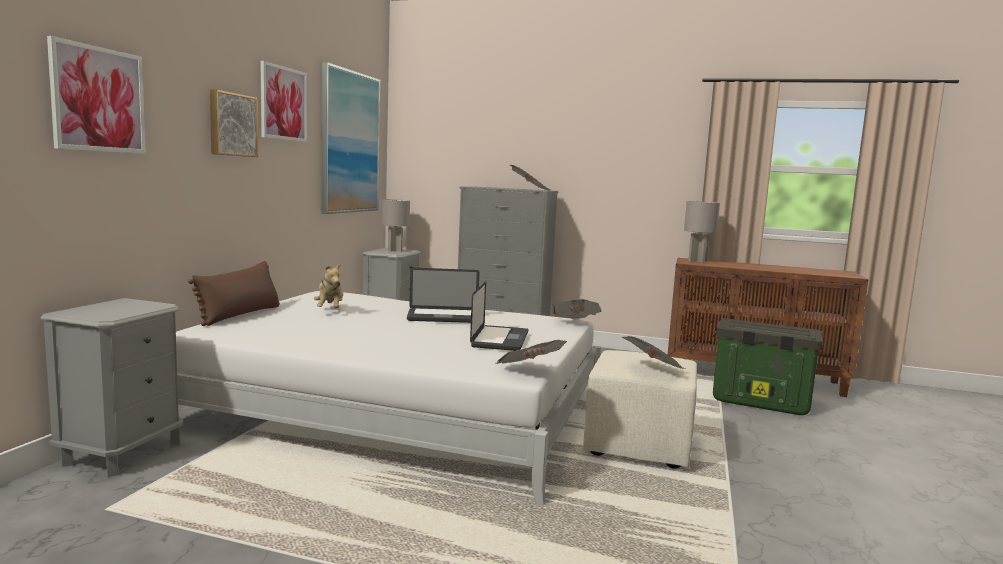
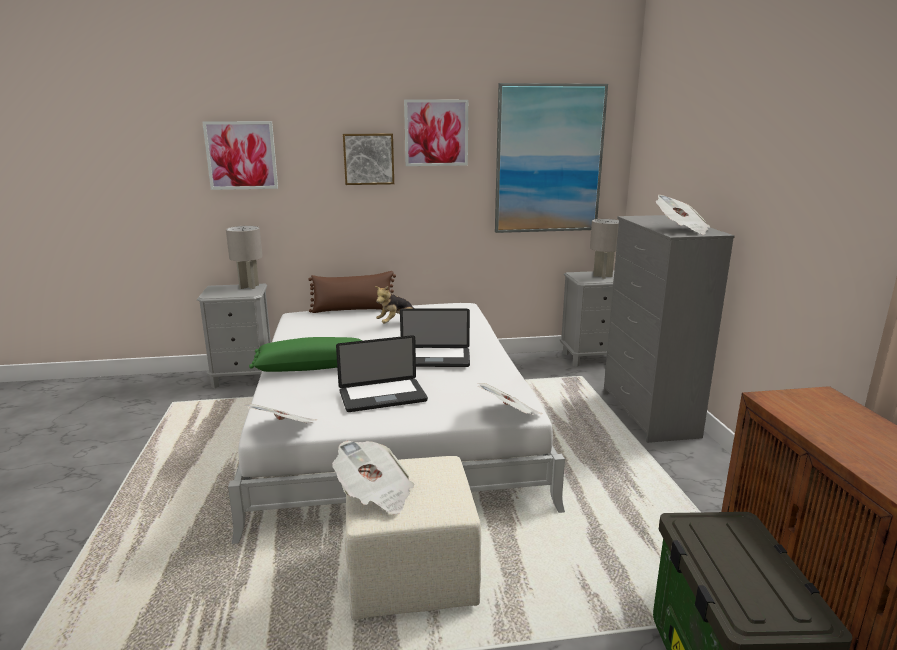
camera: 65 degrees right, 10 degrees up
(387, 346) = (311, 366): none -> green pillow
(443, 317) = (434, 358): laptop -> laptop turned 60 degrees counterclockwise
(697, 261) = (821, 403): grey table lamp -> grey table lamp (249, 286)

